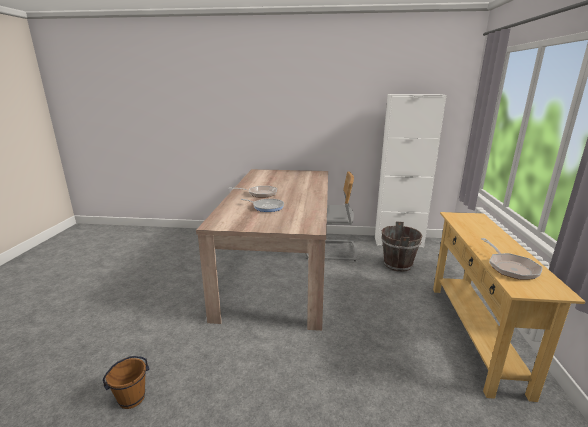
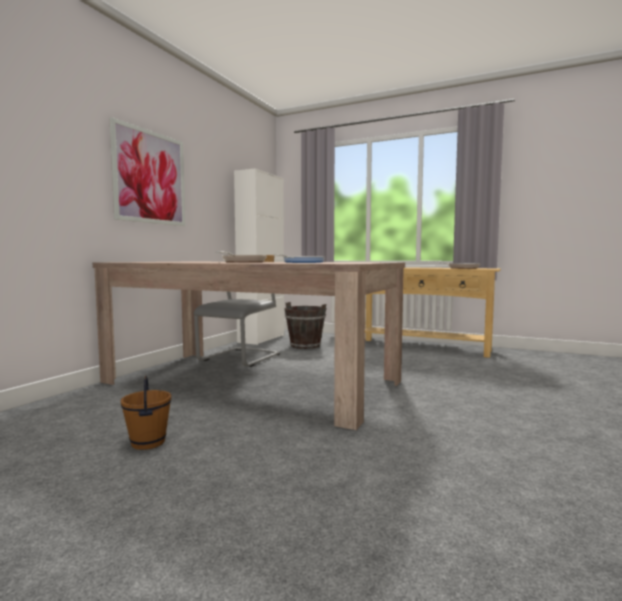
camera: 70 degrees left, 15 degrees down
(132, 398) = (524, 487): brown bucket -> brown bucket (147, 443)
(295, 115) = (150, 177): none -> picture

